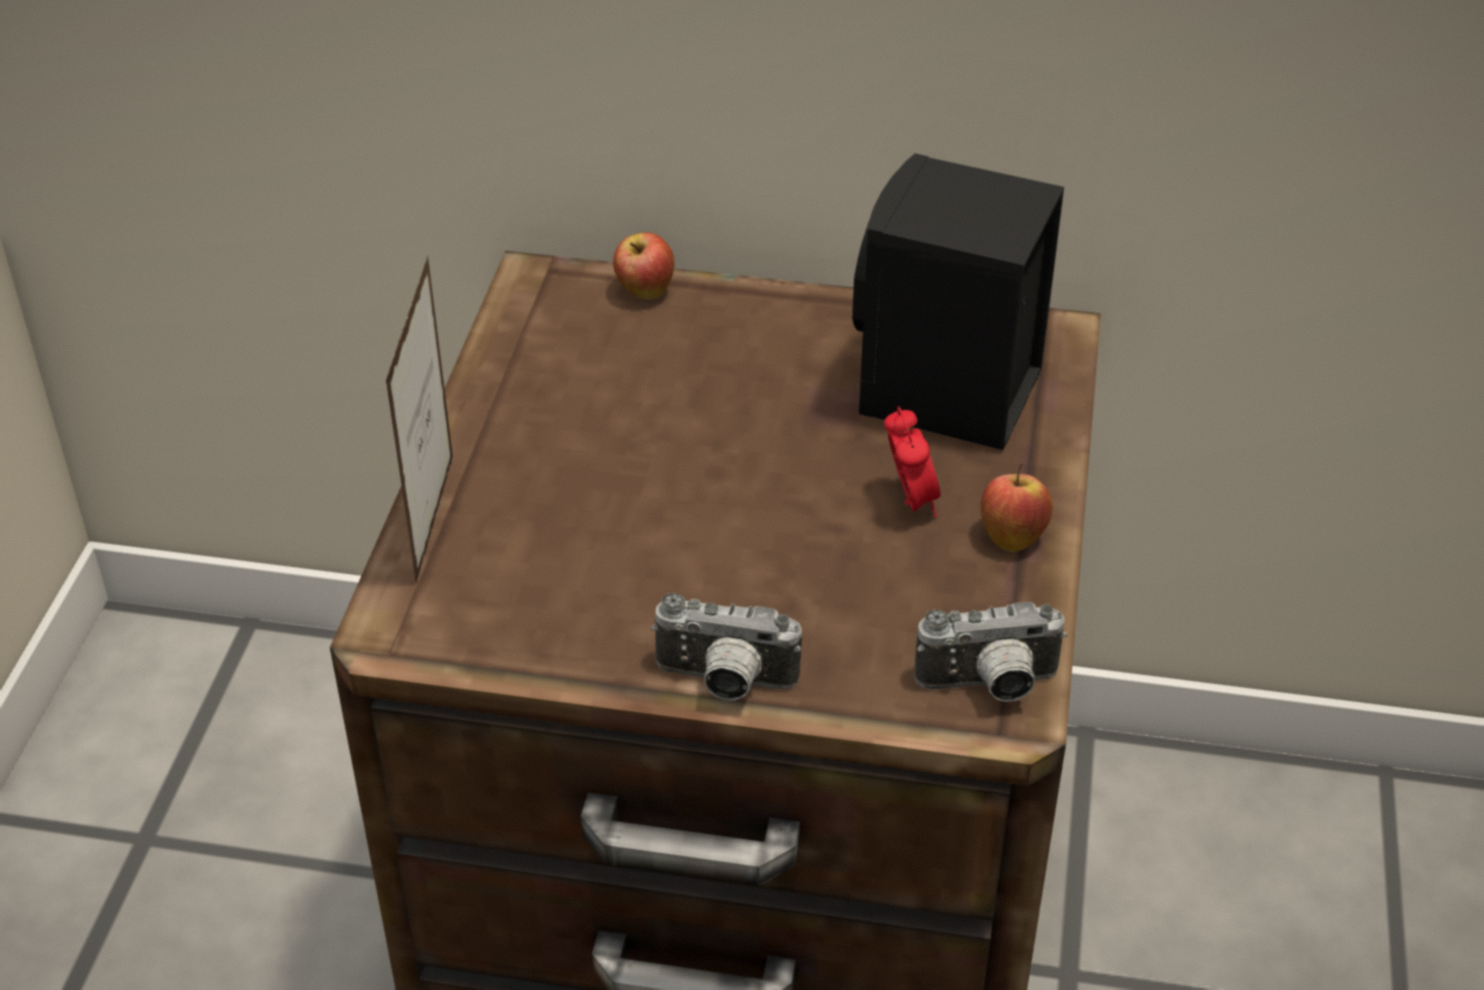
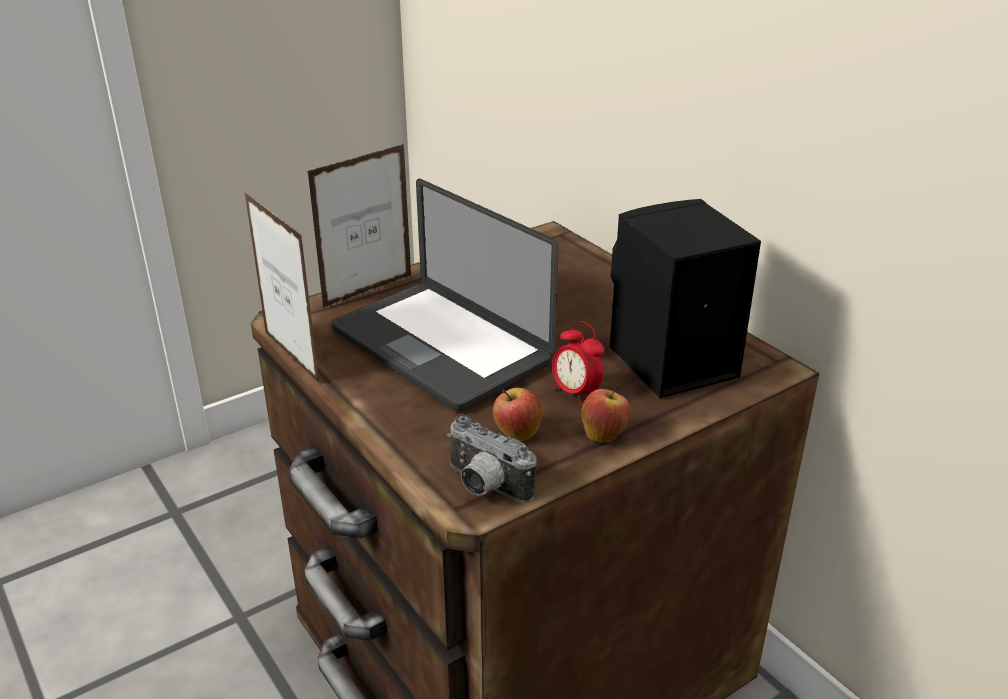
camera: 45 degrees right, 10 degrees down
(502, 684) = (291, 357): none -> picture frame
(644, 292) = (588, 259): apple -> apple (517, 434)
(666, 542) = (440, 347): none -> laptop
(724, 683) = (372, 409): camera -> none
(910, 502) = (576, 393): alarm clock -> alarm clock turned 105 degrees clockwise

